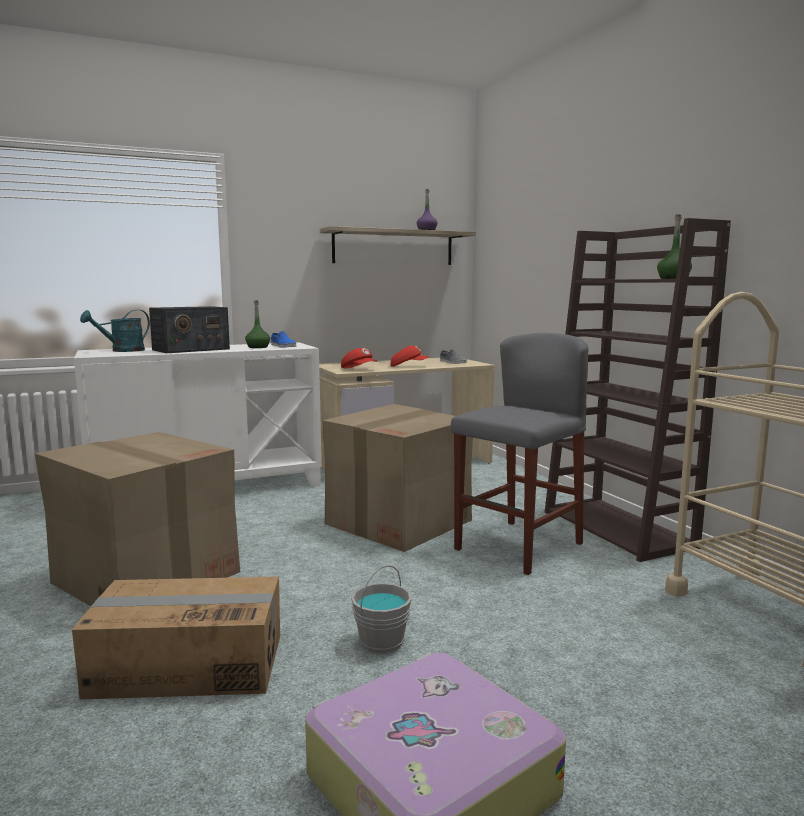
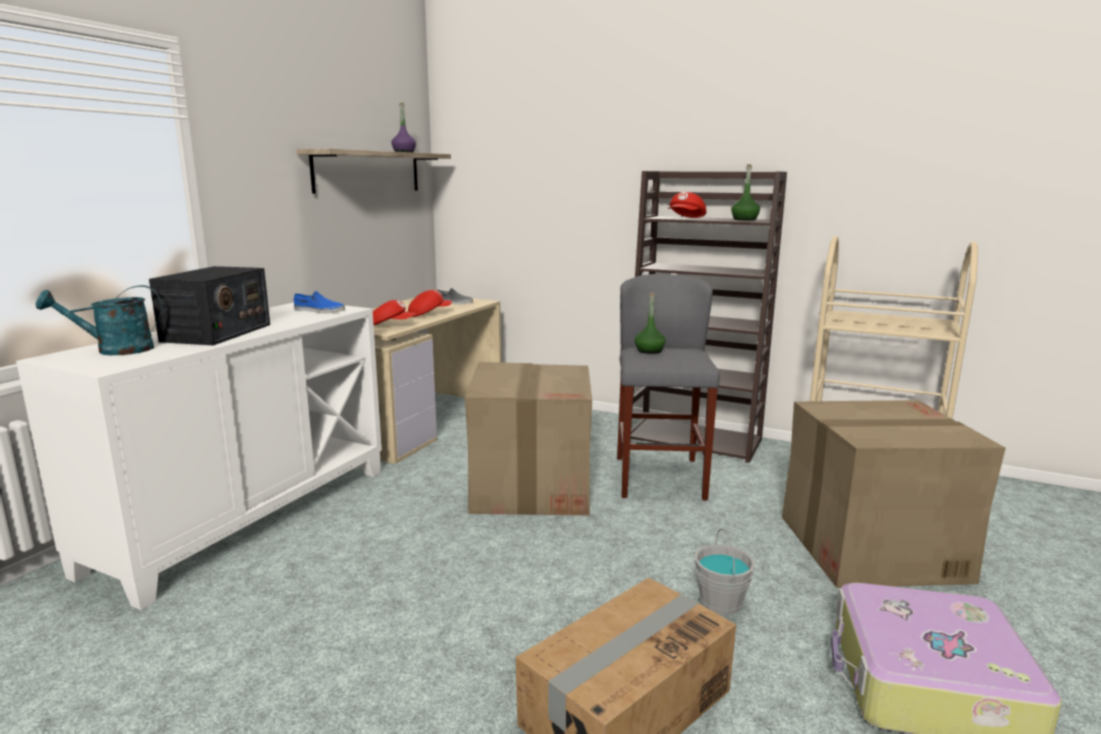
camera: 40 degrees left, 5 degrees up
(122, 351) = (115, 350): turquoise watering can -> turquoise watering can turned 60 degrees clockwise
(146, 577) = (396, 649): cardboard box -> cardboard box (870, 547)
(258, 347) = (293, 316): green bottle -> green bottle (649, 351)
(613, 279) = (686, 218): none -> red cap

